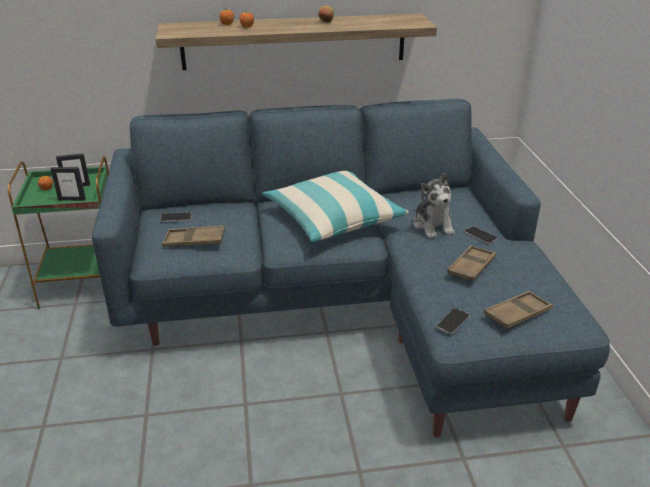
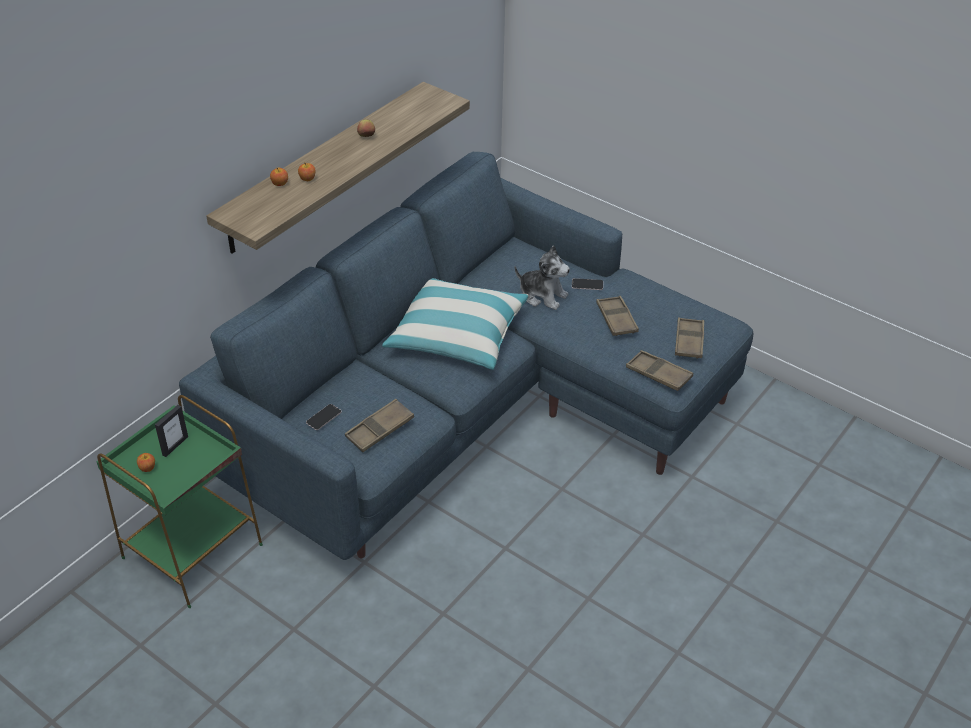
camera: 45 degrees left, 10 degrees up
(72, 199) = (199, 462): picture frame -> none
(453, 321) = (658, 374): phone -> brown tray

